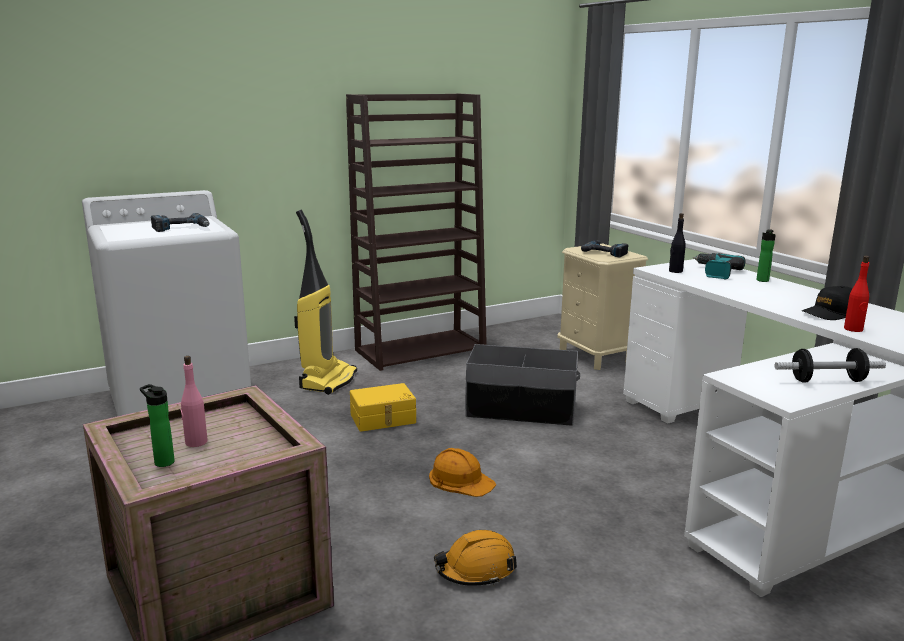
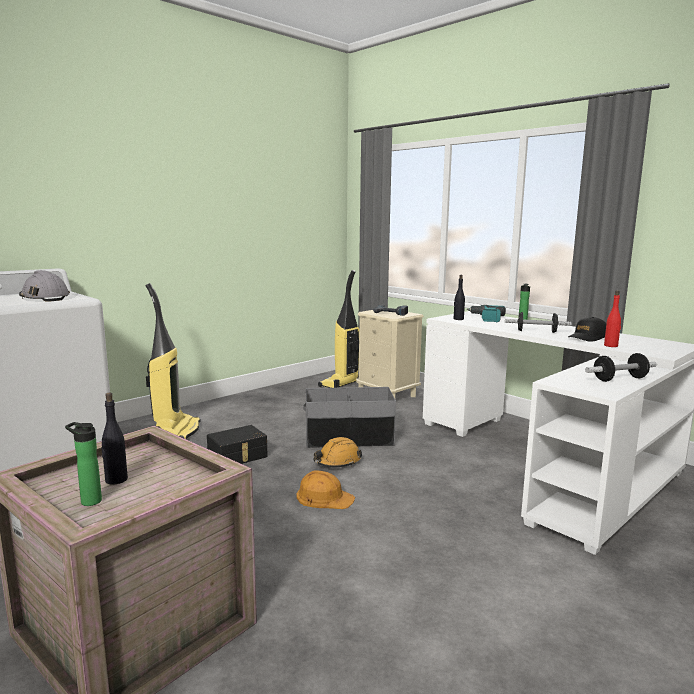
camera: 15 degrees left, 5 degrees down
(181, 228) = (44, 298): power drill -> grey hard hat
(196, 442) = (116, 480): pink bottle -> black bottle
(383, 419) = (238, 457): yellow storage box -> black storage box
(421, 350) = (248, 401): brown bookcase -> none
(476, 570) = (370, 569): orange hard hat -> orange hard hat (337, 462)
(542, 337) = (340, 384): none -> vacuum cleaner
(767, 298) = (536, 331): none -> dumbbell

